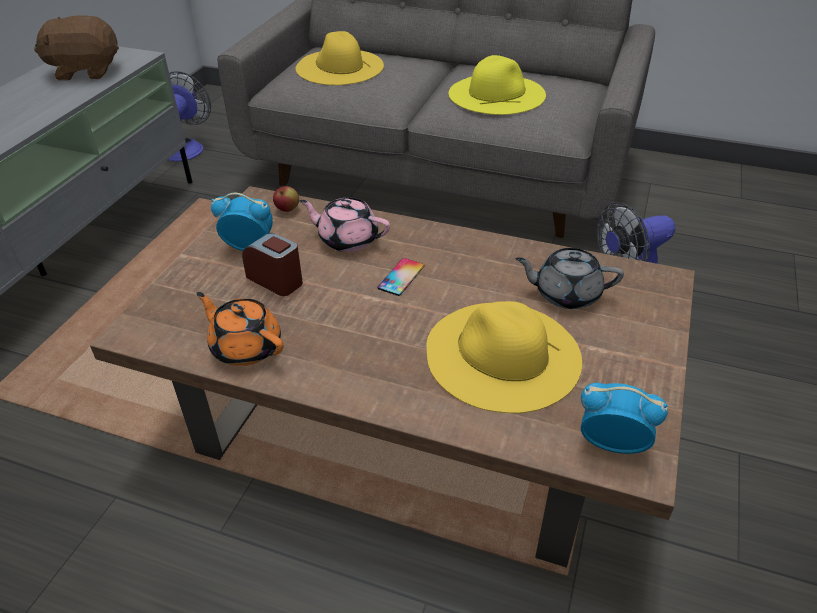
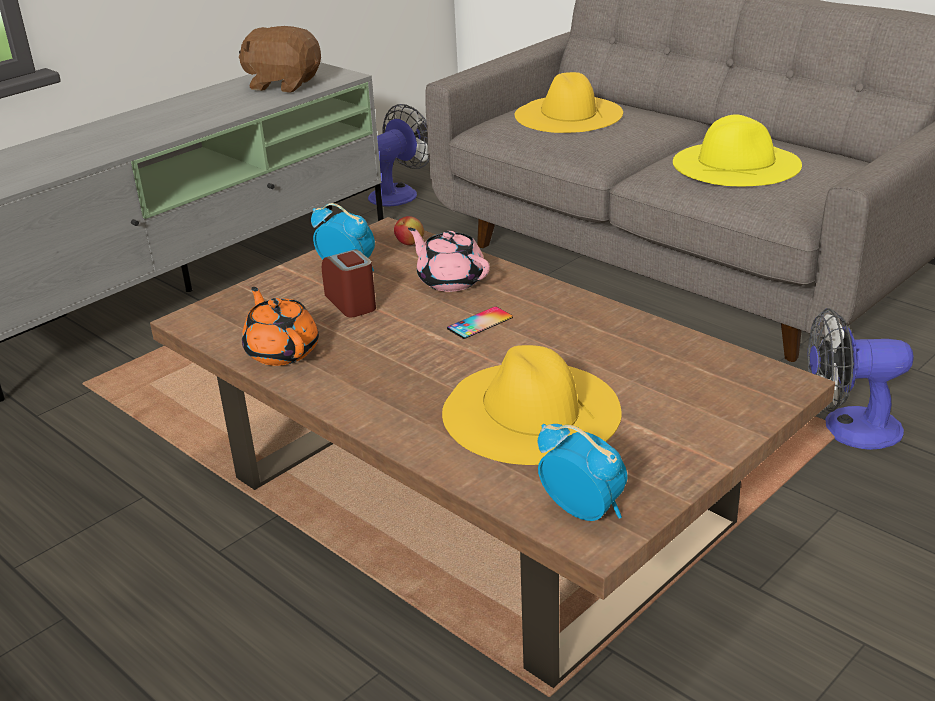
camera: 25 degrees right, 10 degrees down
(566, 294) = (651, 372): grey teapot -> none

